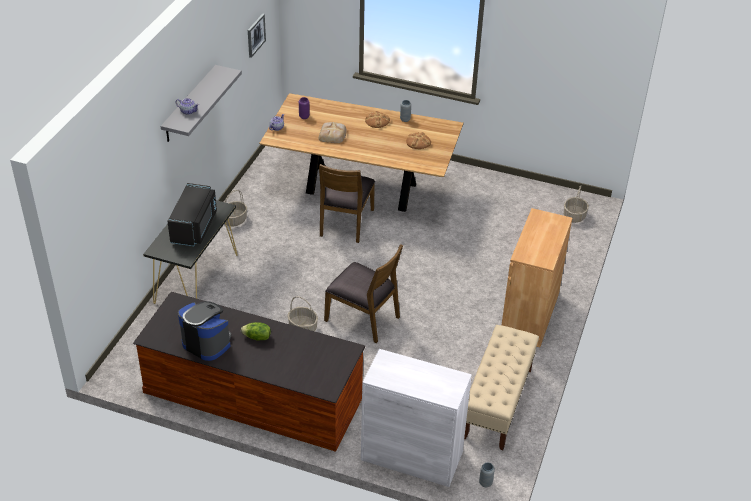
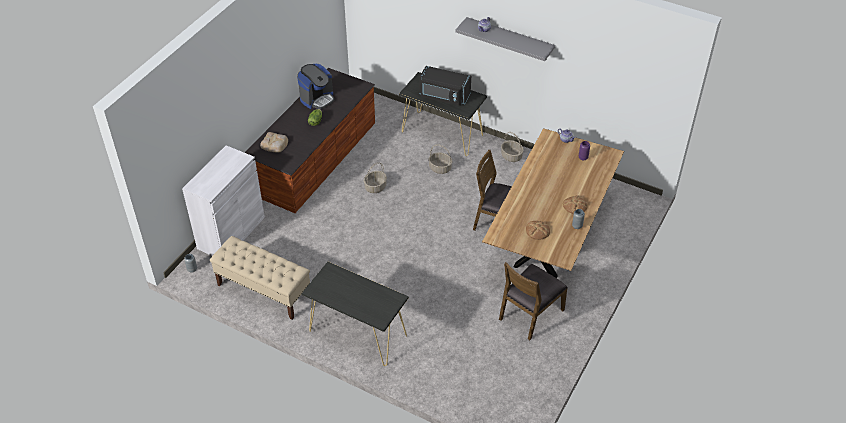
camera: 100 degrees right, 5 degrees up
(255, 35) = (630, 82): picture -> none
(333, 135) = (553, 174): bread -> bread (274, 144)
(363, 318) = (378, 222): brown chair -> brown chair (530, 314)
(530, 315) = (357, 333): brown cabinet -> black console table
(574, 216) = (494, 402): basket -> basket (440, 168)

